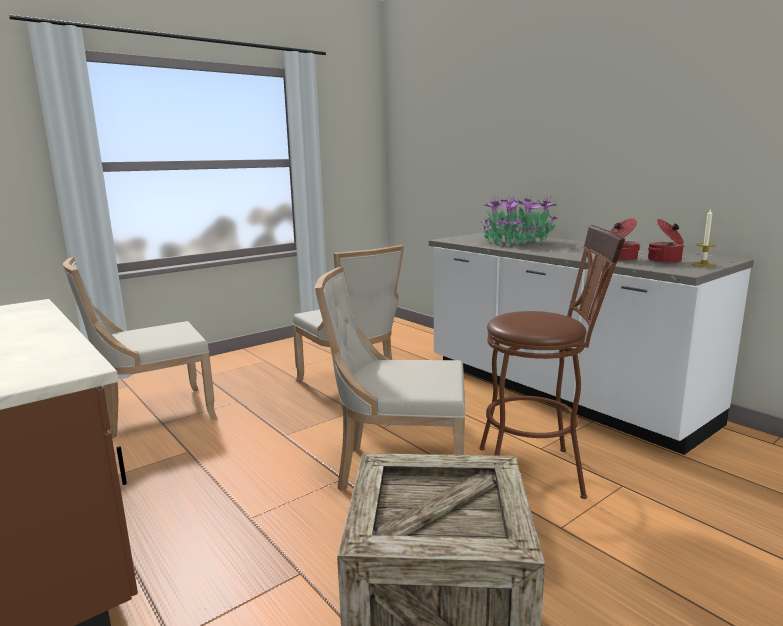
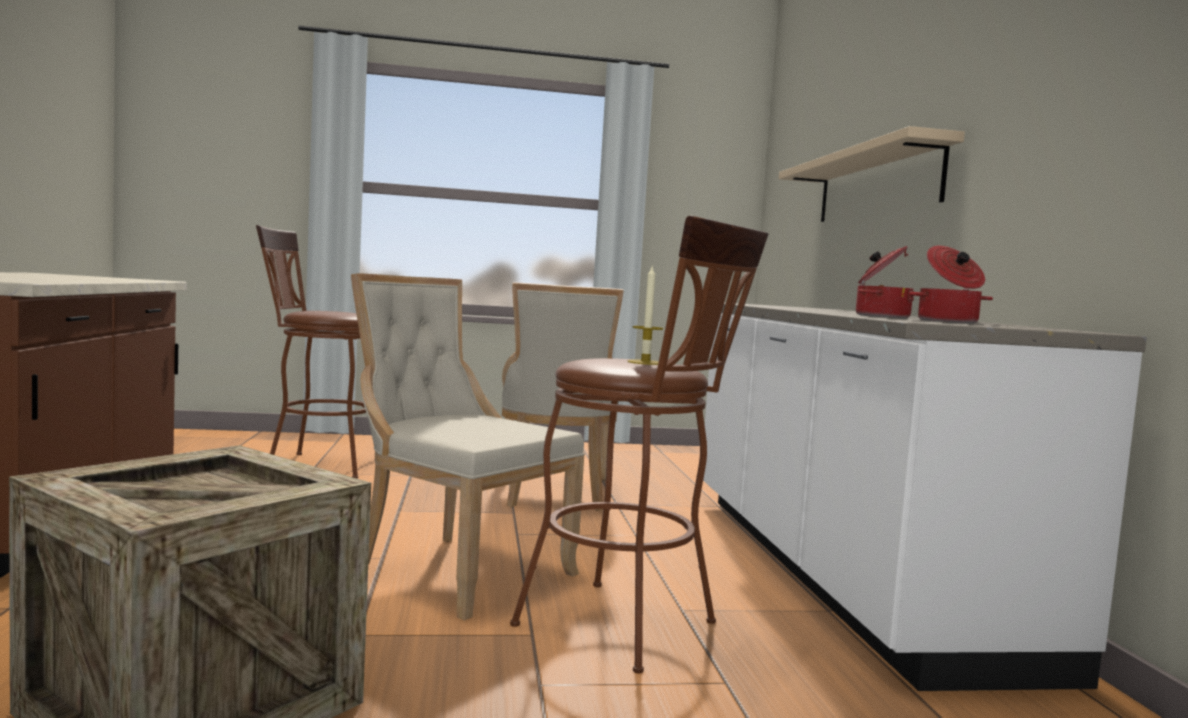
camera: 30 degrees right, 10 degrees down
(153, 414) = (315, 465): beige chair -> brown stool
(516, 153) = (876, 185): none -> beige shelf
(517, 242) = (811, 308): potted plant -> none
(703, 264) = (997, 326): candle -> candle (645, 362)

